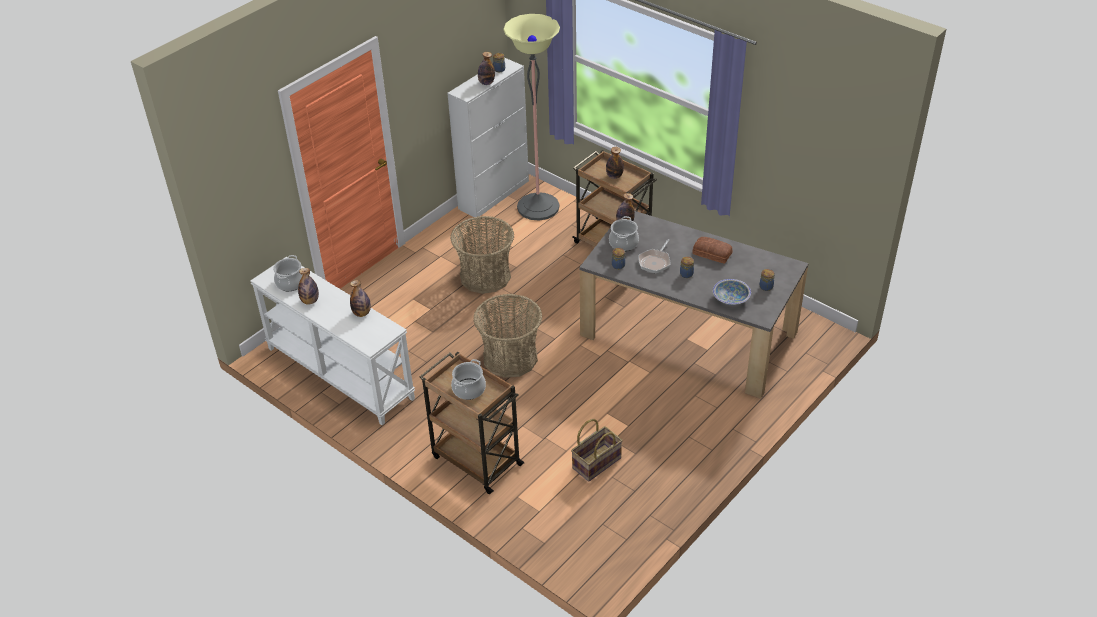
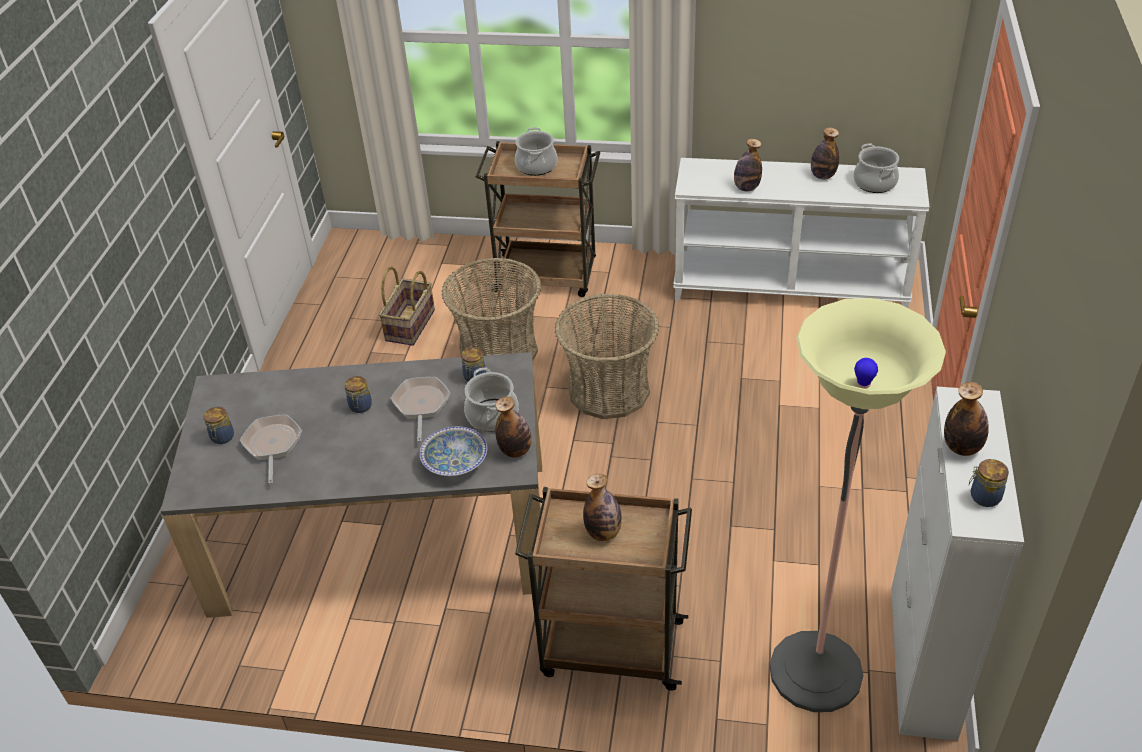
camera: 150 degrees right, 0 degrees up
(485, 276) = (759, 487): basket -> basket (498, 351)
(712, 254) = (335, 458): bread -> none
(731, 299) = (272, 396): bowl -> bowl (455, 463)
(741, 272) = (272, 445): none -> frying pan

